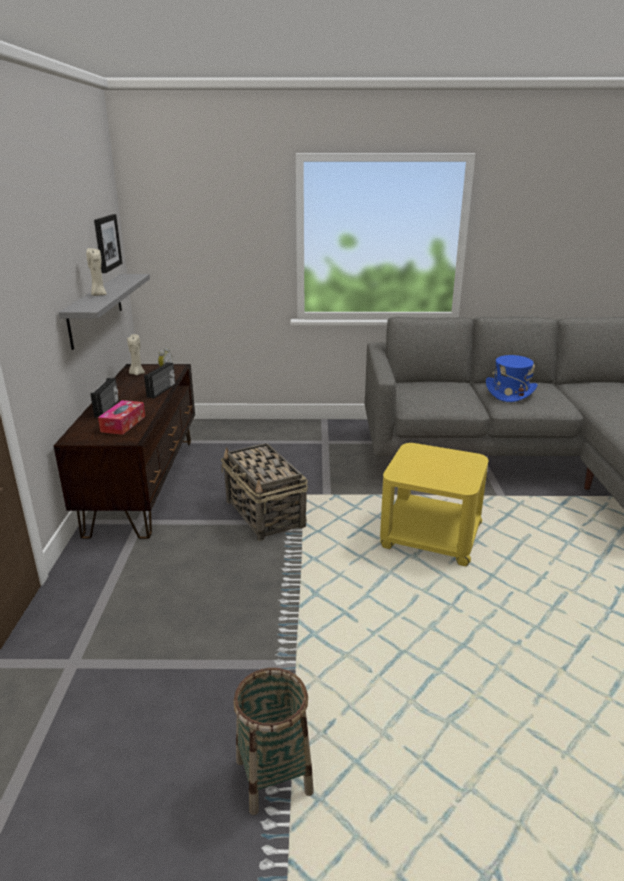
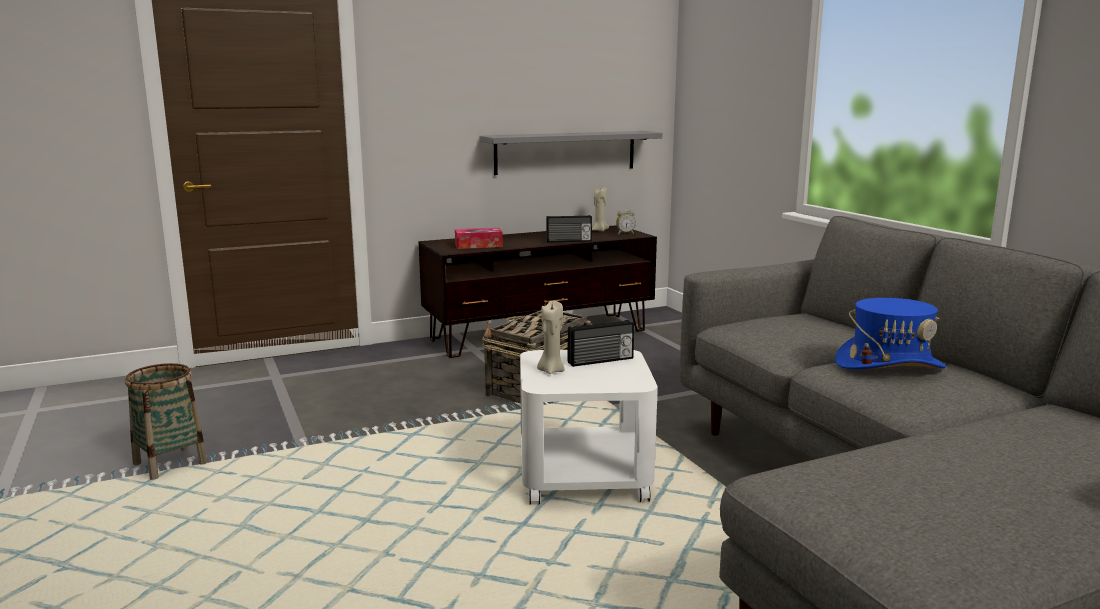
camera: 65 degrees right, 10 degrees down
(98, 295) = (549, 134): beige candle -> beige candle (551, 370)
(106, 243) = (621, 94): picture -> none
(107, 409) = (504, 238): radio -> radio (601, 361)
(430, 535) = (583, 475): yellow side table -> white side table

